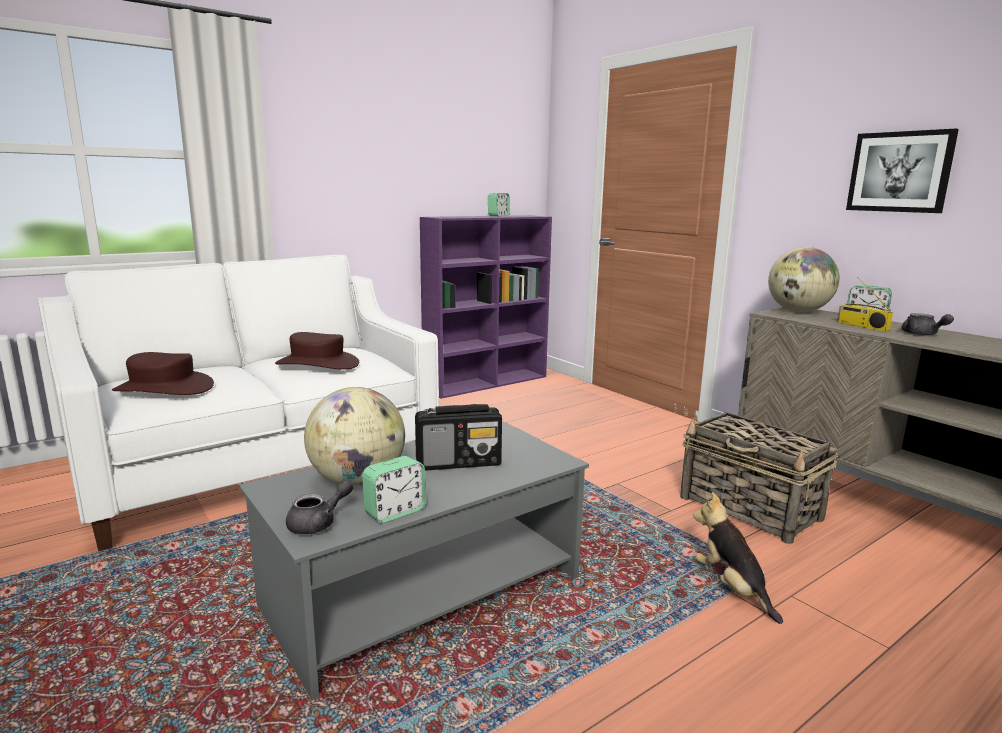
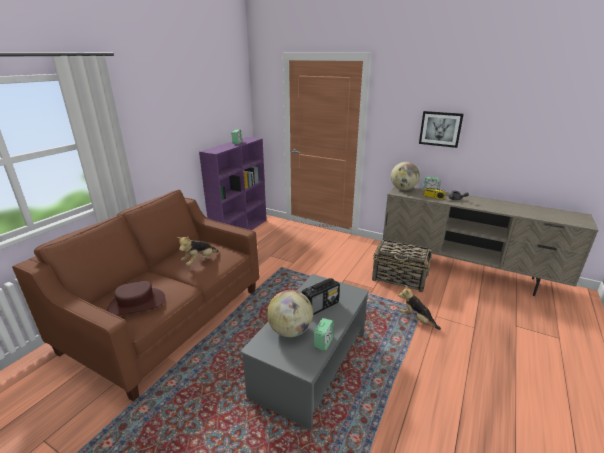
camera: 25 degrees left, 10 degrees up
(258, 466) = (167, 319): white sofa -> brown sofa
(318, 363) = (199, 261): brown hat -> plush toy
(318, 523) = (300, 360): grey teapot -> none

